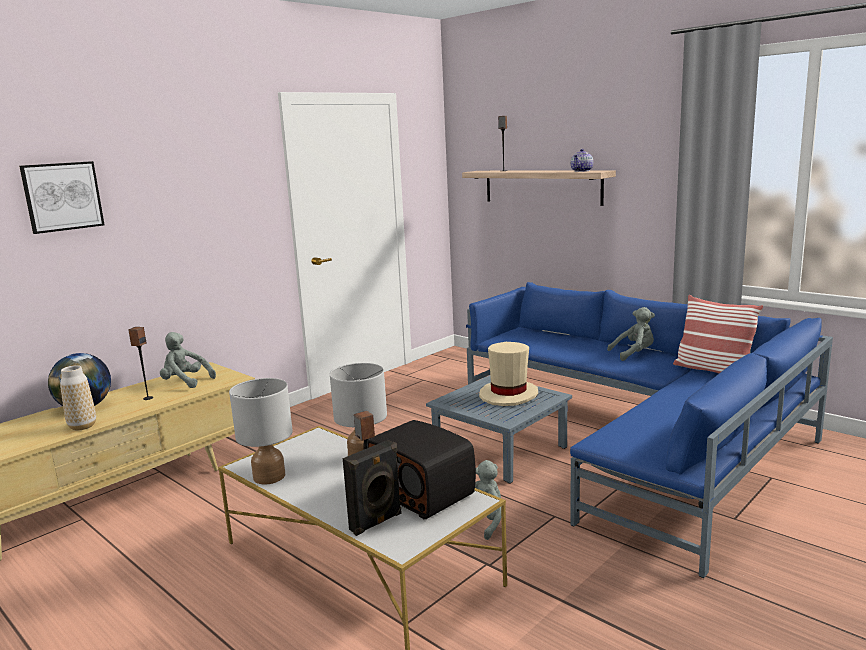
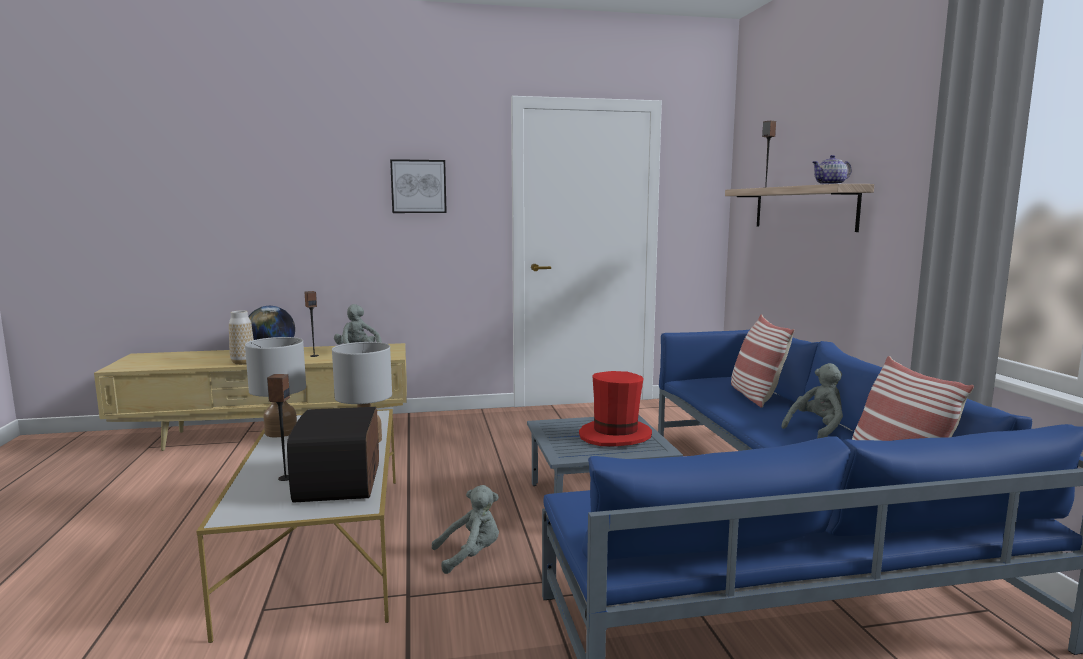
camera: 35 degrees right, 5 degrees down
(62, 196) = (289, 176): picture -> picture (418, 186)
(377, 522) = (261, 490): black speaker -> none
(509, 395) = (615, 435): beige hat -> red hat
(559, 339) = (755, 396): none -> pillow
(634, 354) = (817, 430): grey plush toy -> grey plush toy turned 60 degrees counterclockwise

